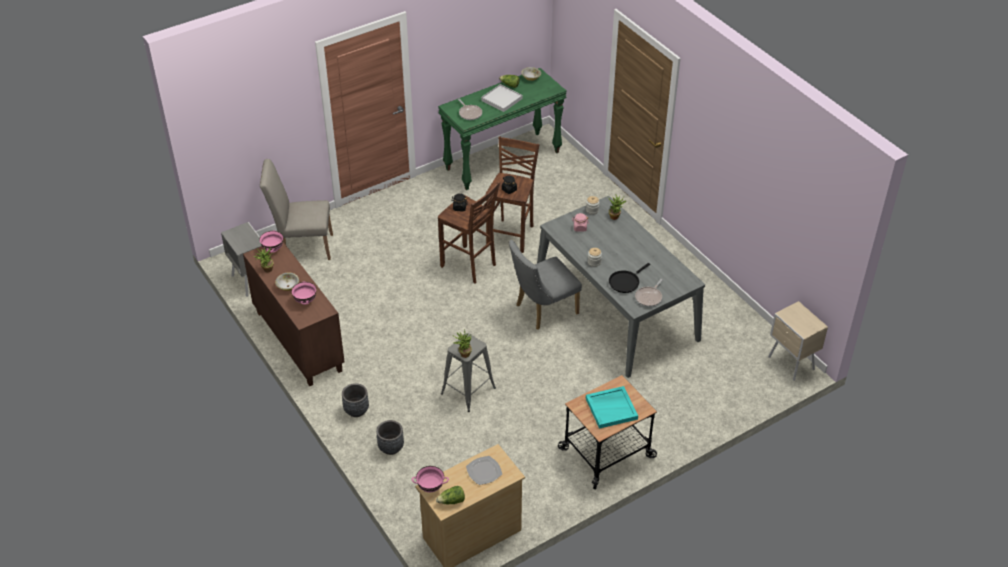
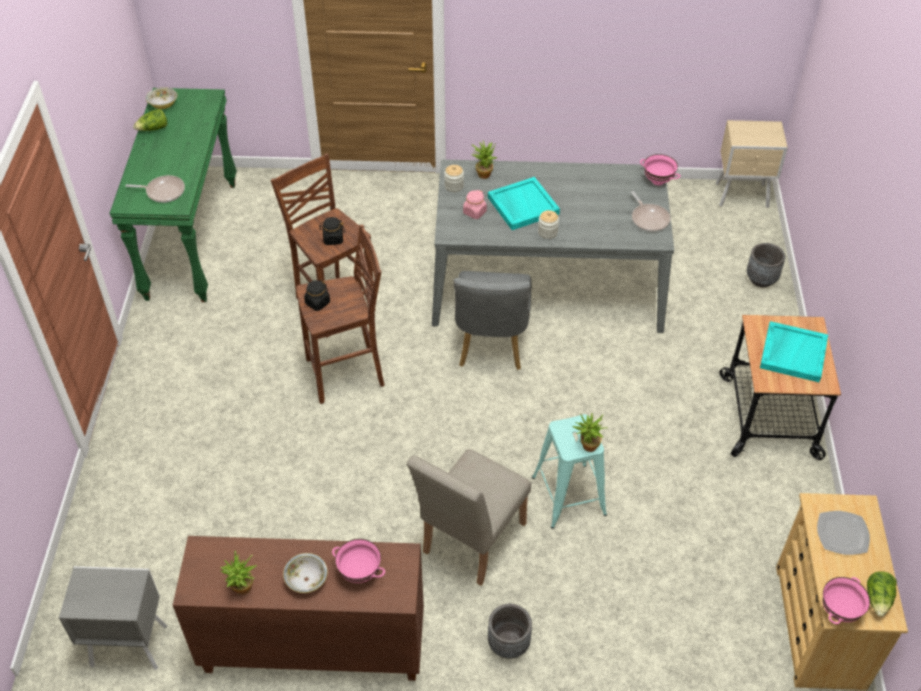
camera: 55 degrees left, 5 degrees up
(273, 249) = (204, 558): pink bowl -> pink bowl (658, 181)
(302, 246) = (122, 539): beige chair -> beige chair (469, 543)
(391, 447) = (609, 638): grey planter -> grey planter (761, 279)
(468, 391) = (568, 496): grey stool -> turquoise stool
(501, 99) = (172, 150): white tray -> none
(605, 243) = (522, 205): none -> turquoise tray
(625, 282) = (605, 224): black frying pan -> none

